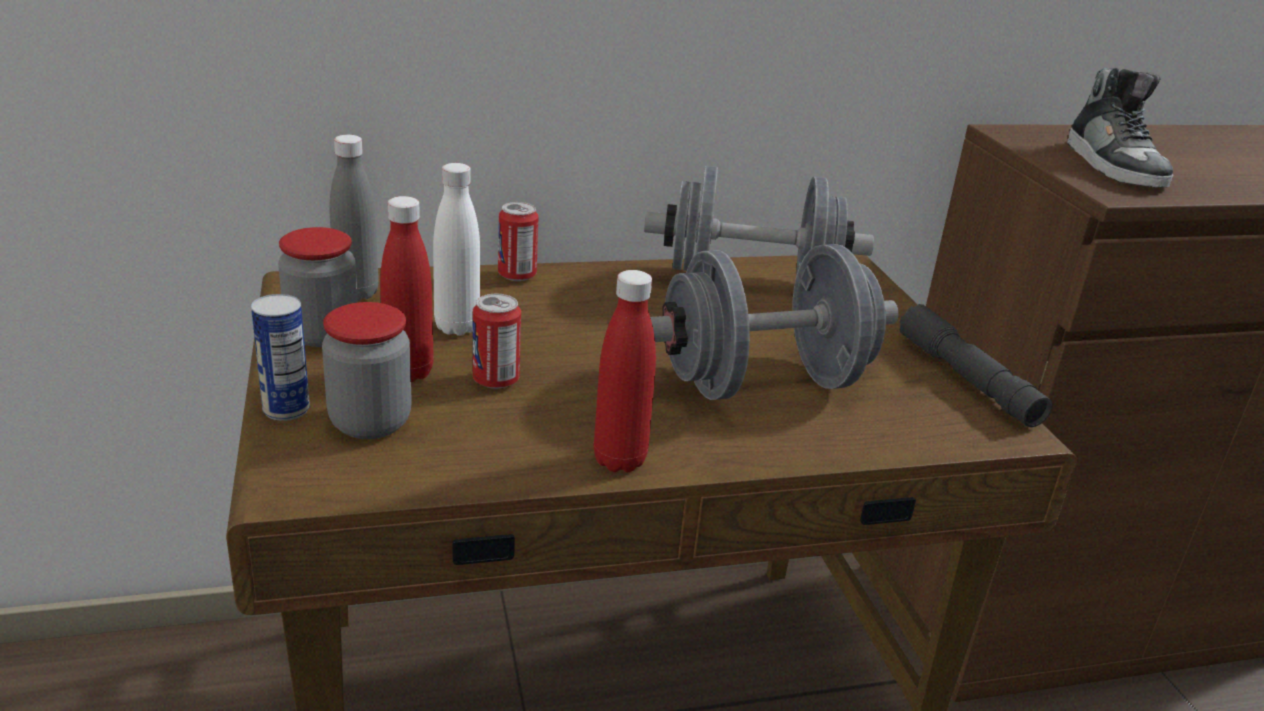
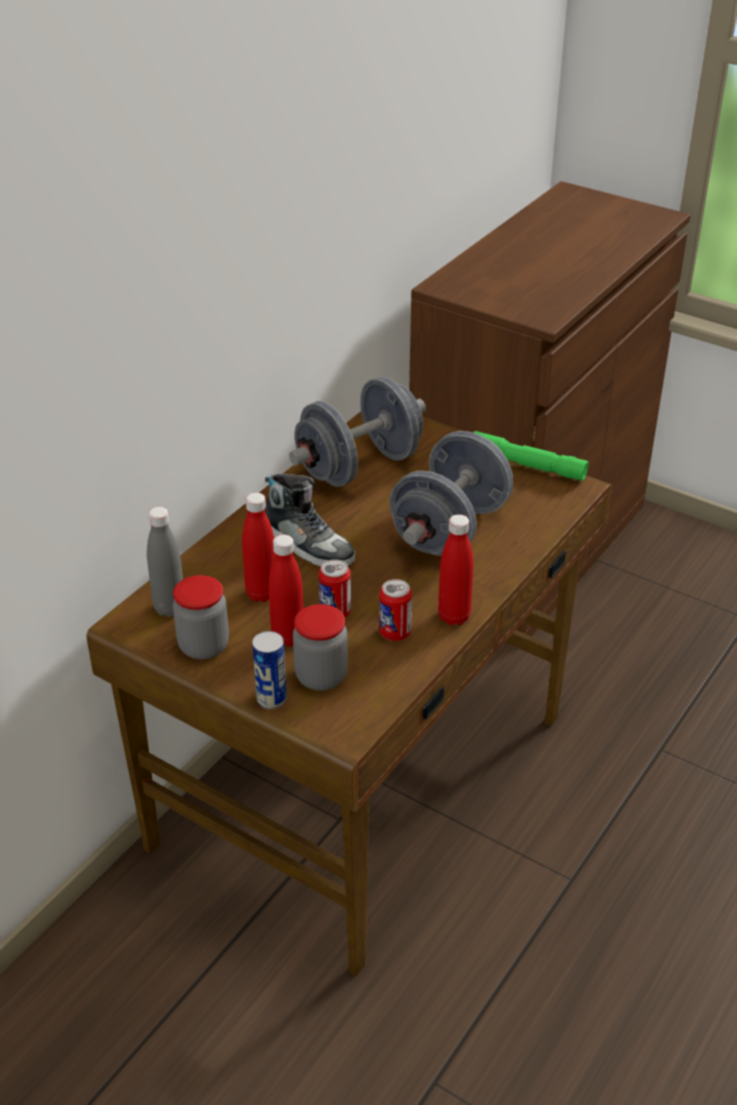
camera: 40 degrees left, 10 degrees up
(457, 327) = (261, 593): white bottle -> red bottle
(517, 275) = (231, 537): can -> can (395, 633)
(967, 380) = (527, 466): grey flashlight -> green flashlight
(1114, 166) = (518, 292): shoe -> shoe (308, 543)

